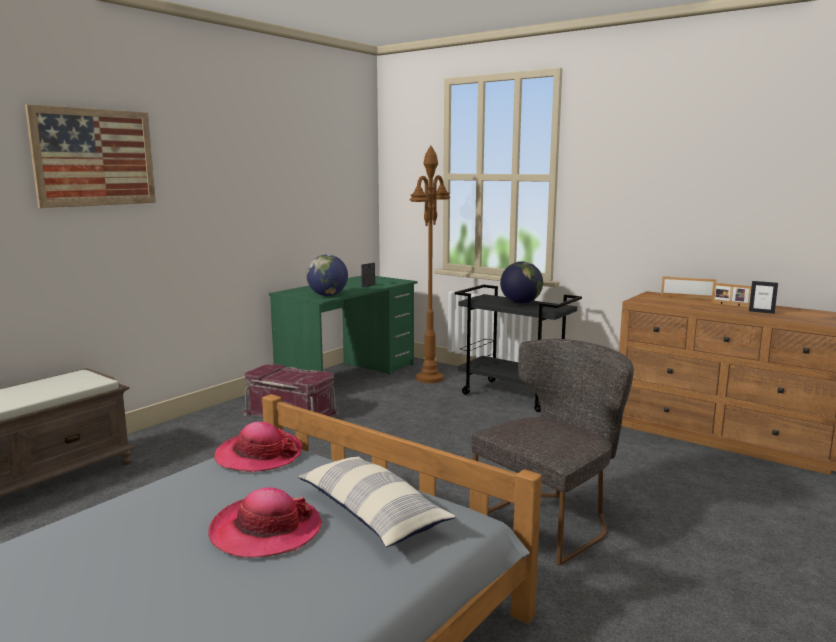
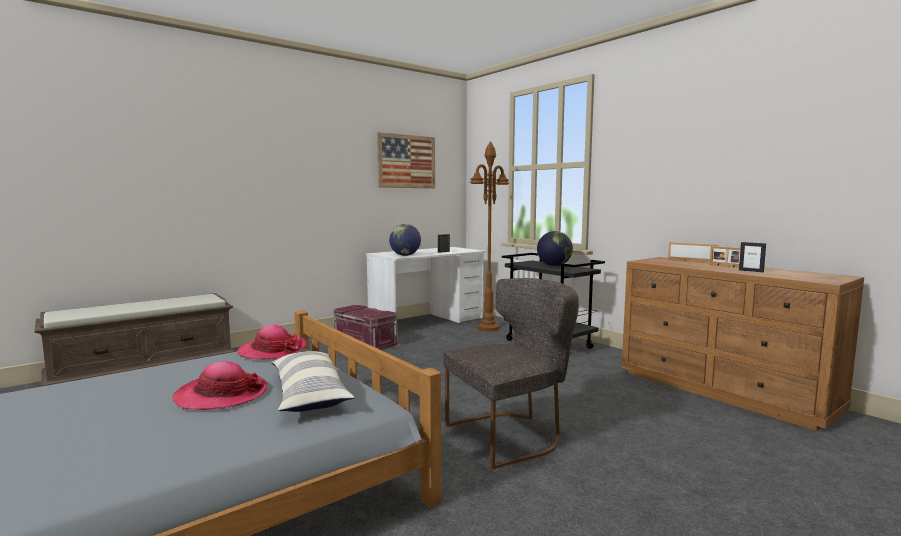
camera: 15 degrees right, 5 degrees down
(94, 157) = (231, 146): picture -> picture (406, 161)
(348, 375) = (427, 322): green desk -> white desk

